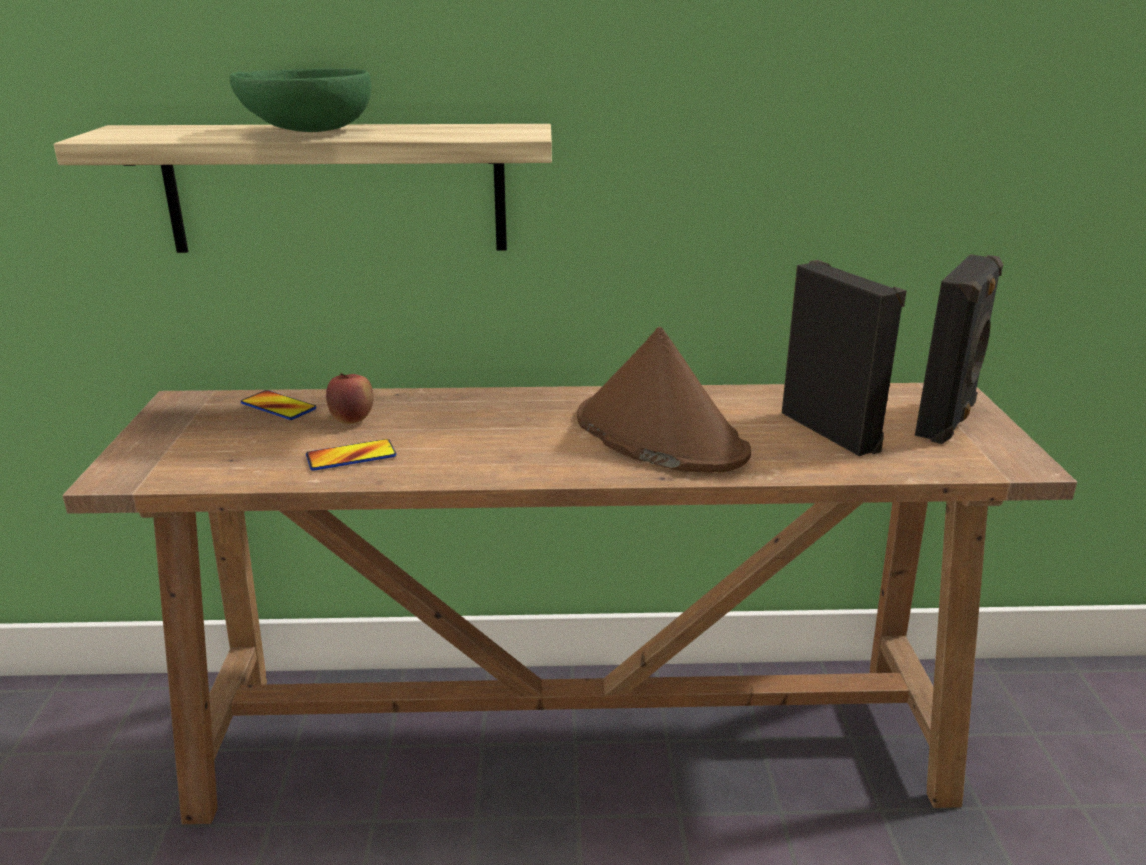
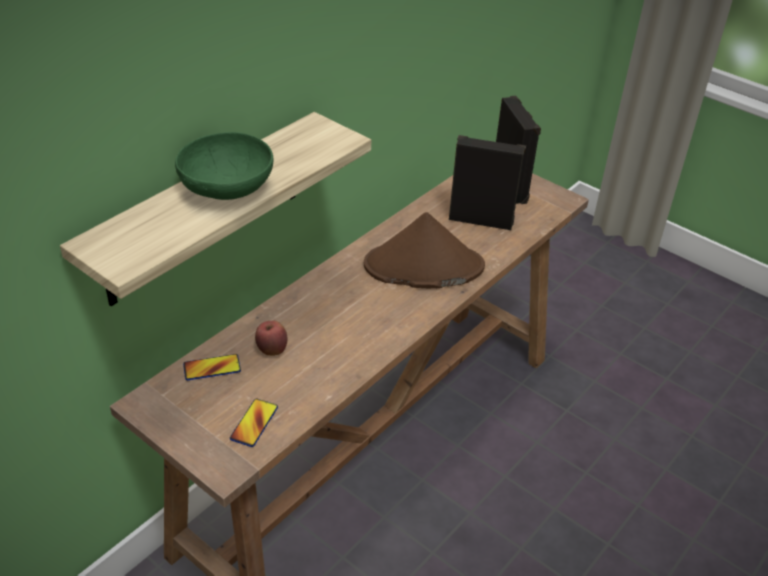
camera: 50 degrees left, 15 degrees up
(351, 457) = (317, 372): phone -> phone (254, 423)

